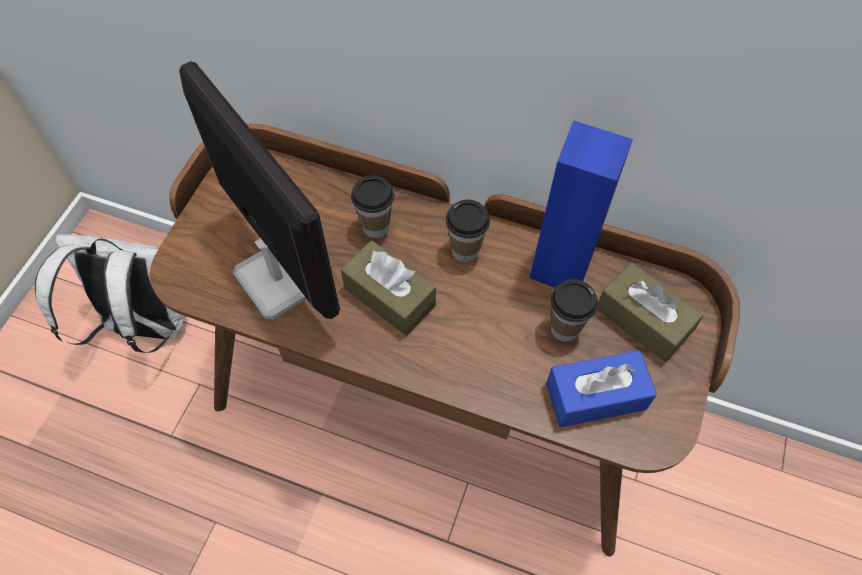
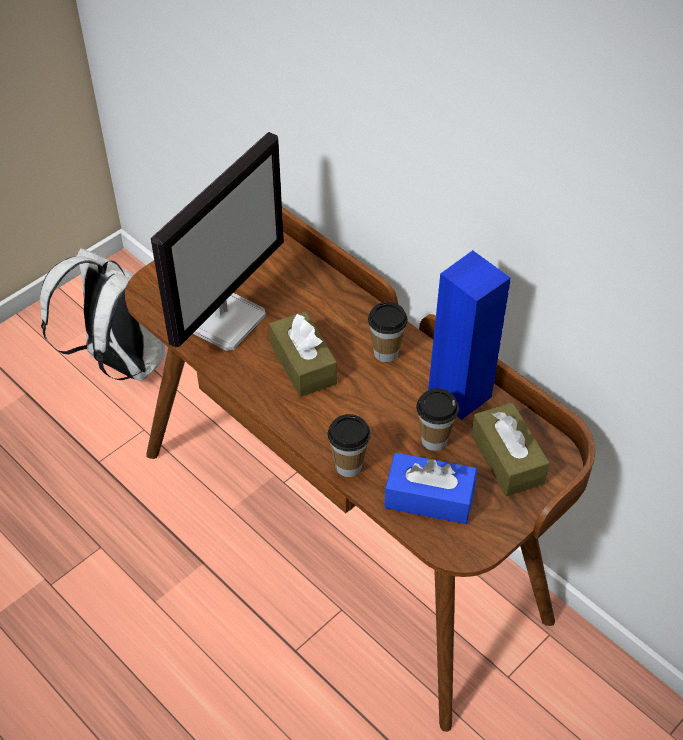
camera: 25 degrees right, 10 degrees down
(279, 276) = (224, 318): monitor -> monitor turned 45 degrees clockwise
(376, 227) = (322, 309): cup -> cup (348, 466)

